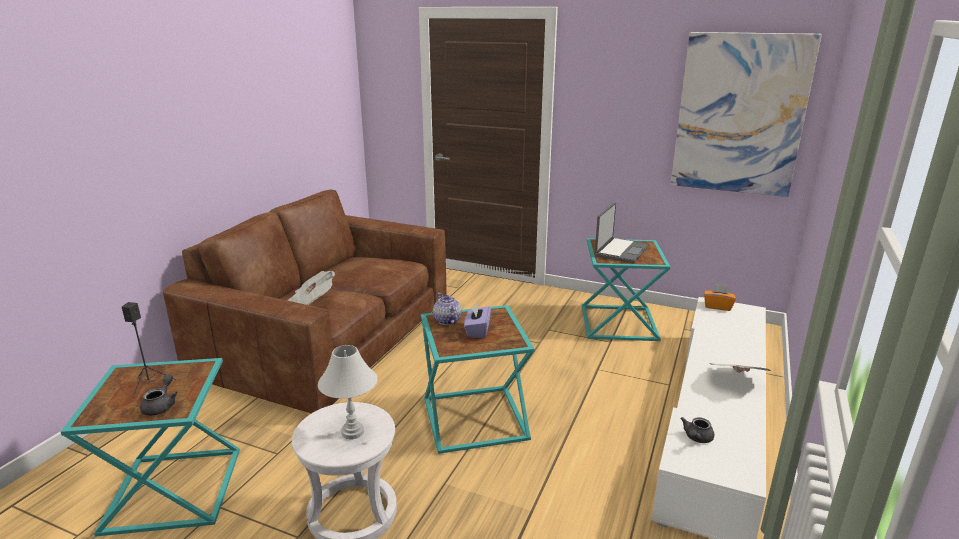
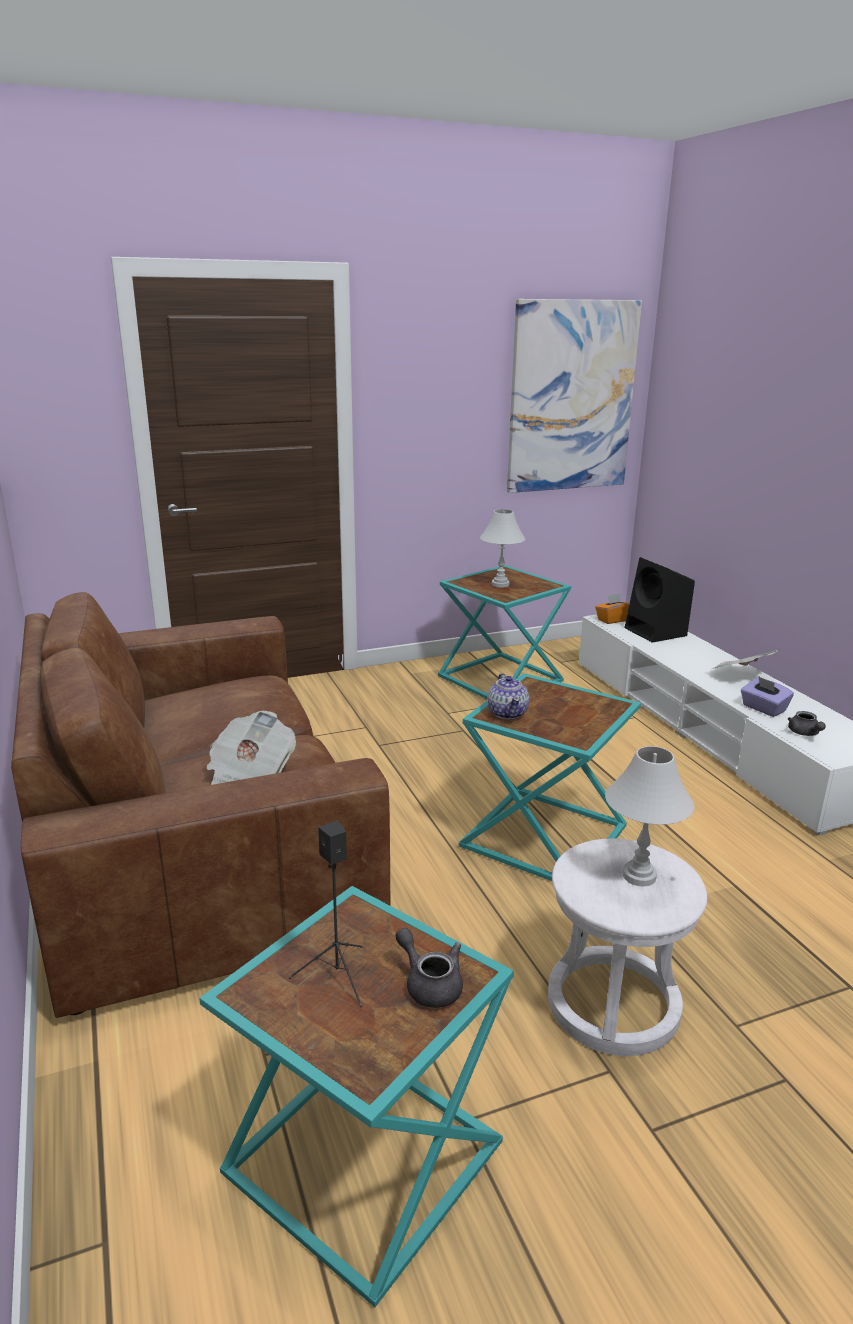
camera: 45 degrees left, 0 degrees up
(447, 320) = (507, 713): teapot -> teapot turned 120 degrees counterclockwise
(477, 331) = (558, 709): purple tissue box -> purple tissue box (763, 709)
(620, 251) = (500, 584): laptop -> white table lamp
(735, 326) = (657, 632): none -> black speaker

